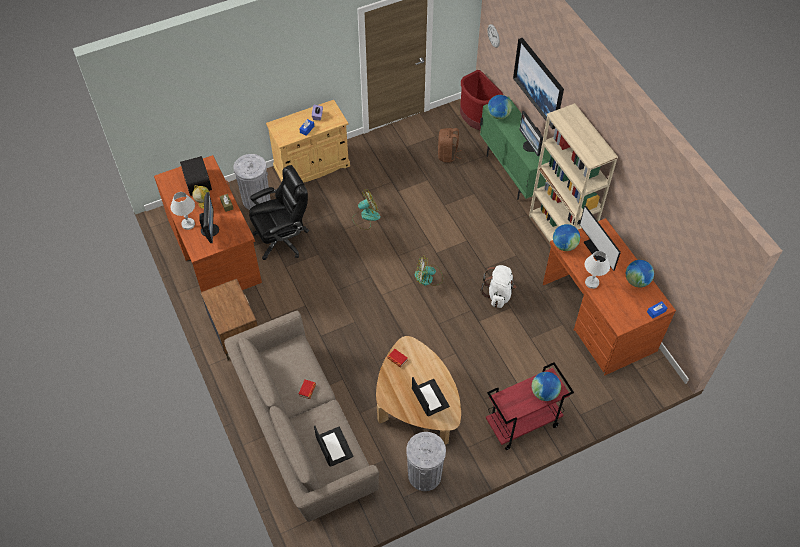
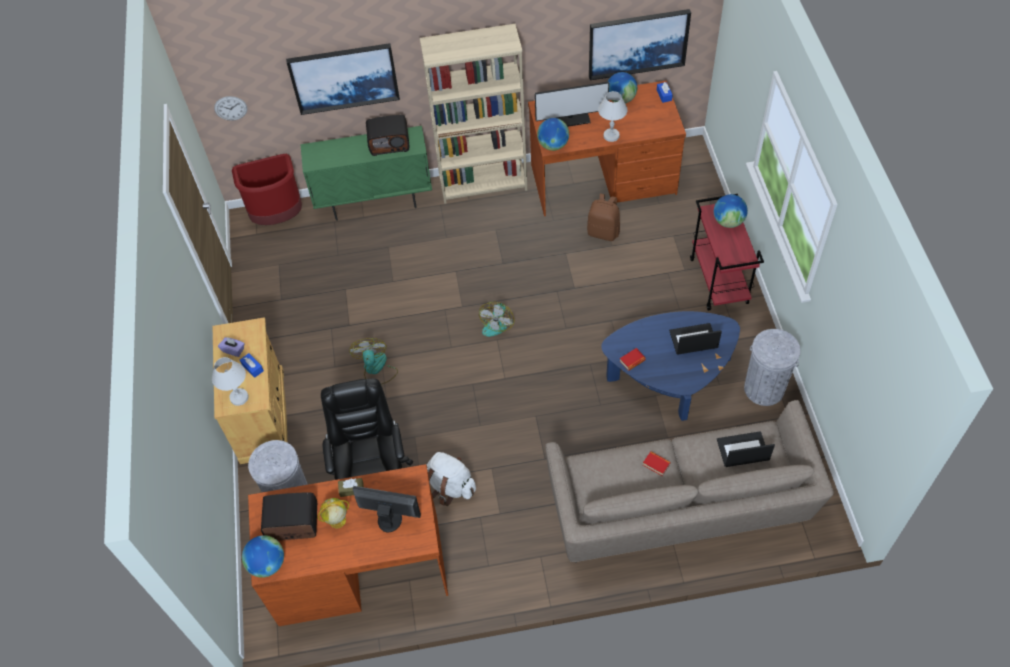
camera: 70 degrees left, 0 degrees up
(188, 224) = (367, 547): white table lamp -> white table lamp (239, 397)
(235, 333) = (509, 563): brown nightstand -> none
(417, 404) = (670, 375): brown coffee table -> blue coffee table
(447, 154) = (315, 259): brown backpack -> brown backpack (603, 232)
(498, 115) = (326, 161): globe -> globe (267, 564)
(498, 294) = (543, 259): white backpack -> white backpack (450, 487)
(530, 146) = (389, 143): monitor -> radio
(673, 262) = (638, 43): none -> picture

